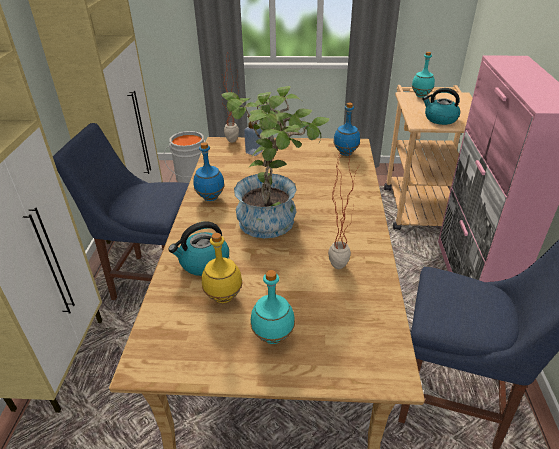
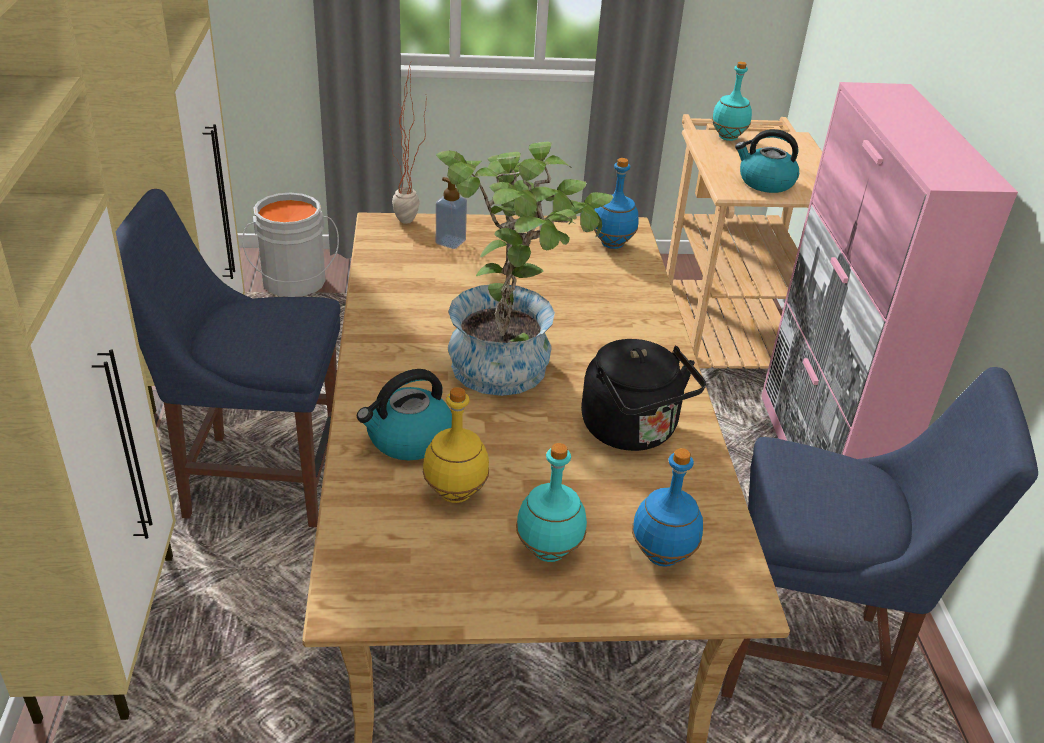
camera: 10 degrees left, 0 degrees up
(210, 197) = (391, 326): blue bottle -> blue bottle (661, 555)
(339, 262) = (633, 431): potted plant -> black kettle

